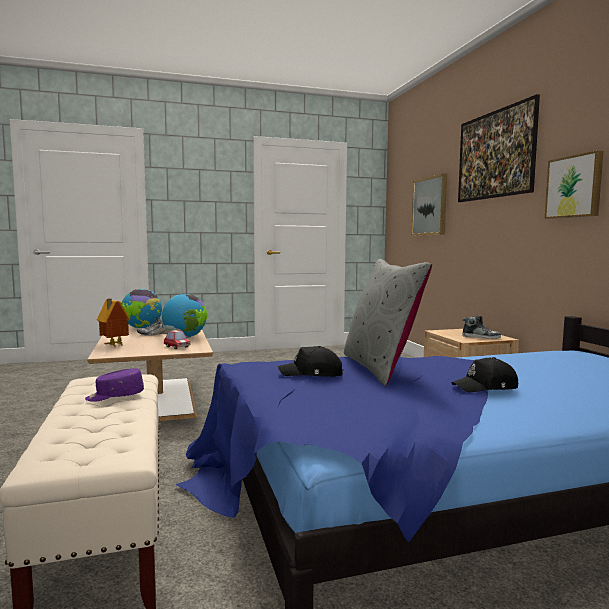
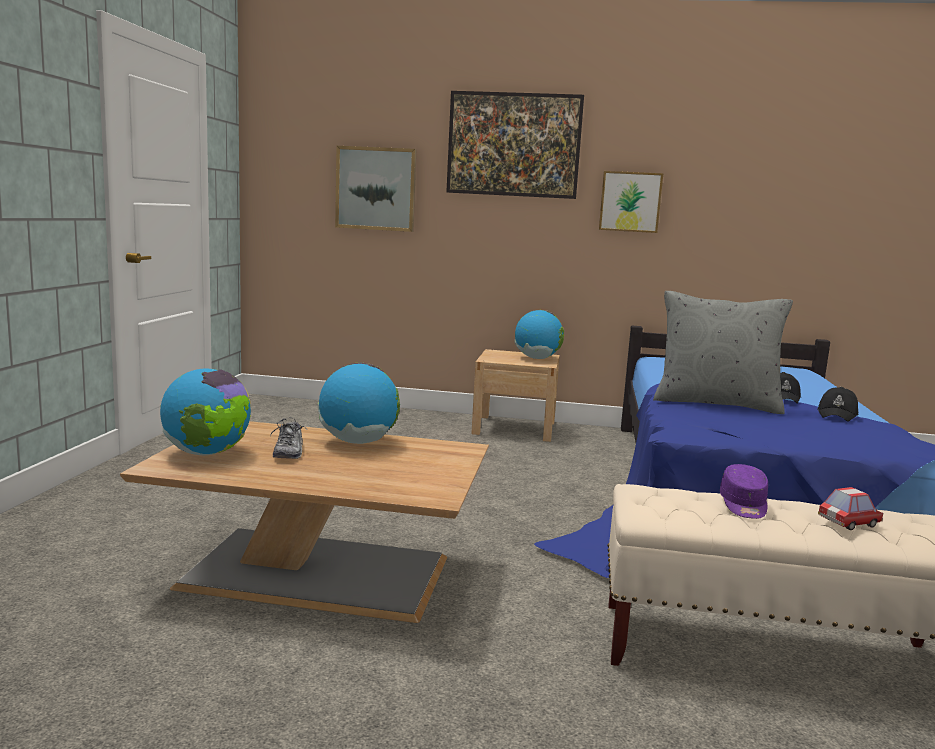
camera: 65 degrees left, 5 degrees up
(113, 345) = (362, 486): toy house -> none
(177, 347) = (429, 454): toy car -> toy car (849, 523)
(312, 374) = (739, 421): black cap -> black cap (837, 414)
(481, 337) = (537, 358): shoe -> globe

